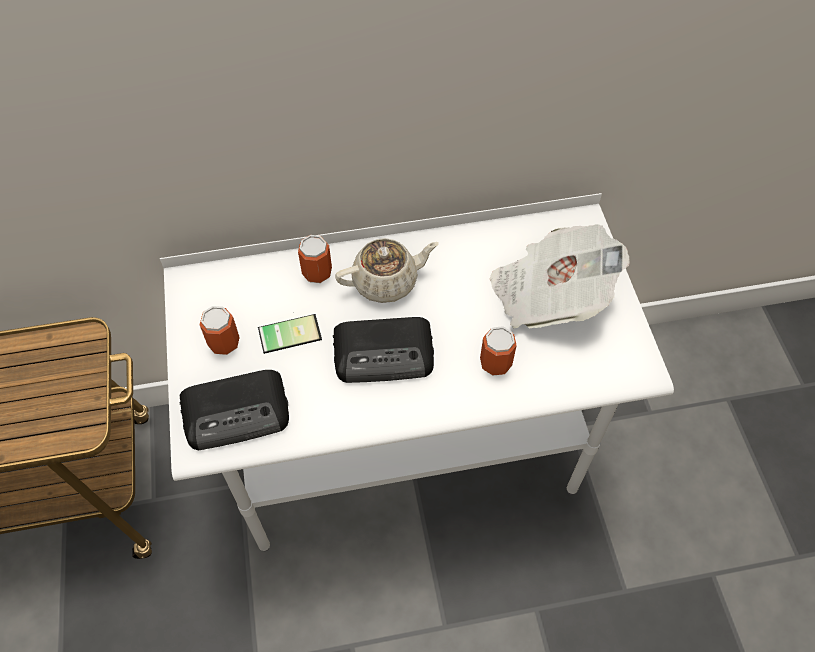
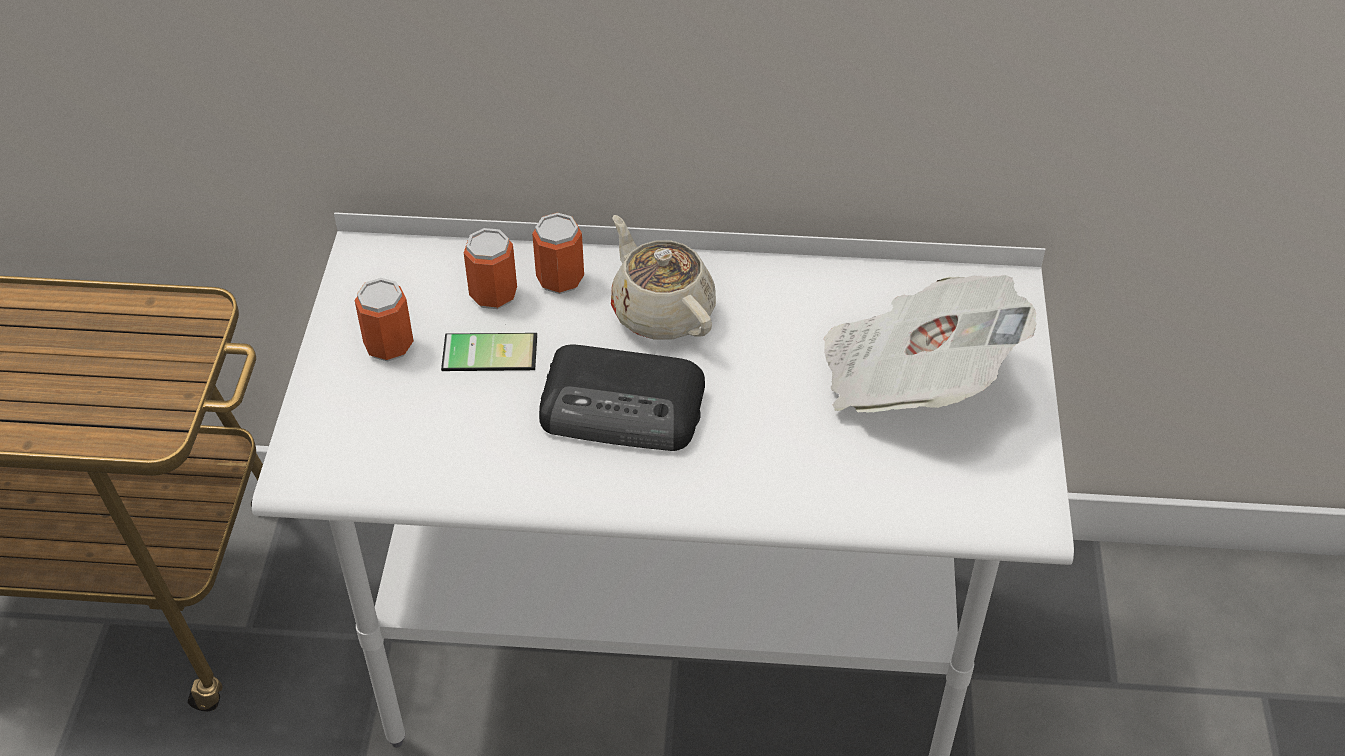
camera: 15 degrees right, 10 degrees down
(238, 412) = (376, 441): radio -> none
(386, 281) = (661, 311): beige teapot -> beige teapot turned 120 degrees counterclockwise
(495, 363) = (792, 456): can -> can (493, 294)

